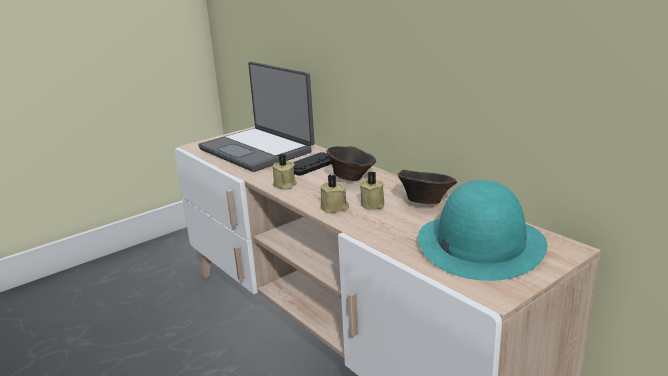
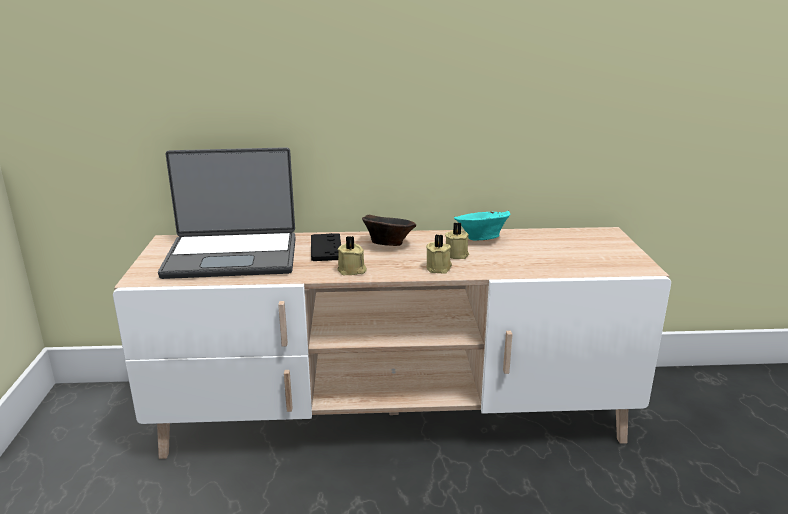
camera: 55 degrees left, 0 degrees up
(425, 202) = (480, 239): brown bowl -> turquoise bowl
(480, 244) = (572, 248): turquoise hat -> none

